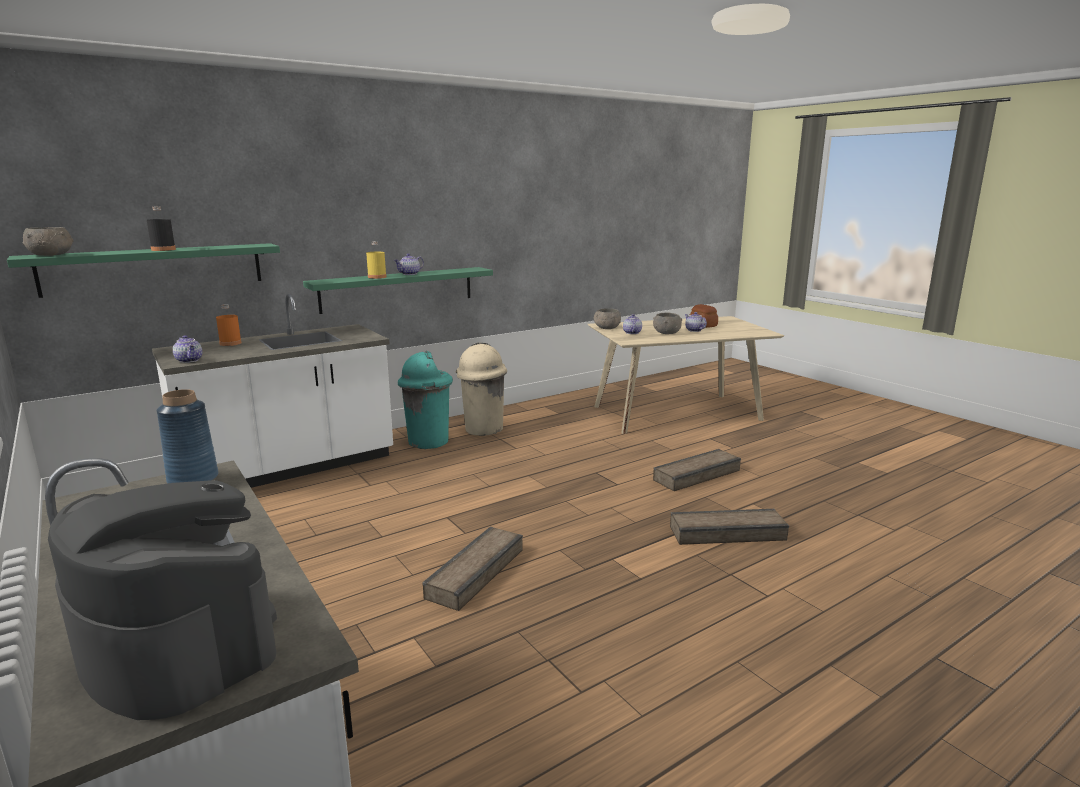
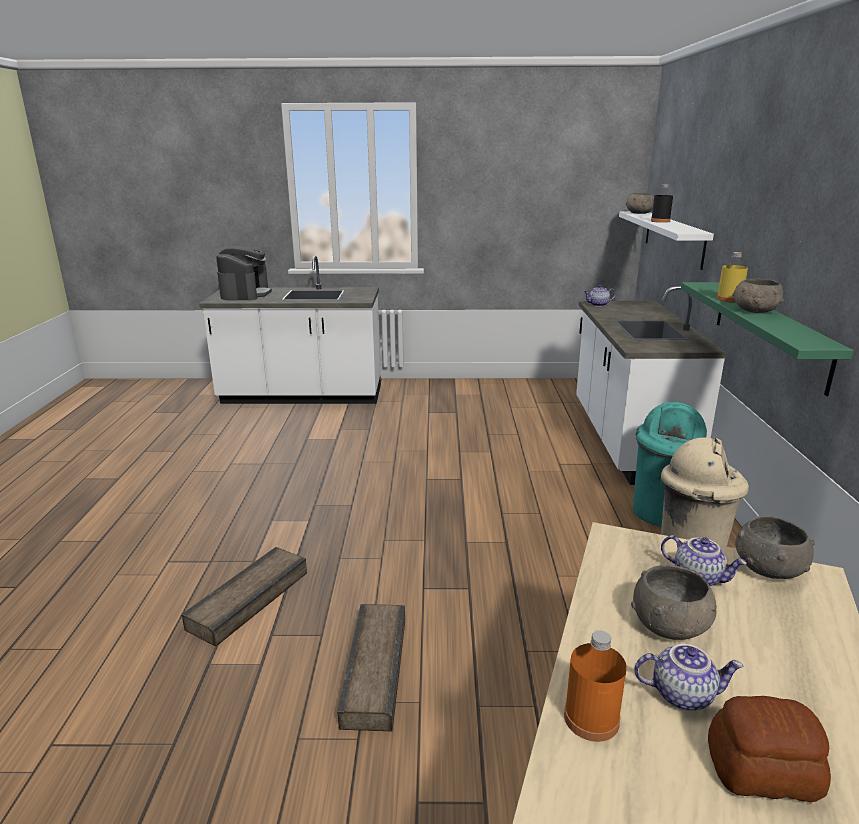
camera: 125 degrees right, 5 degrees up
(155, 268) = (673, 238): green shelf -> white shelf
(177, 644) = (245, 294): coffee machine -> coffee machine turned 75 degrees counterclockwise
(192, 479) = (360, 298): blue vase -> none
(230, 343) = (654, 314): orange bottle -> orange bottle (591, 718)
(409, 274) = (755, 311): teapot -> grey bowl
(474, 572) = (370, 467): crate -> none

